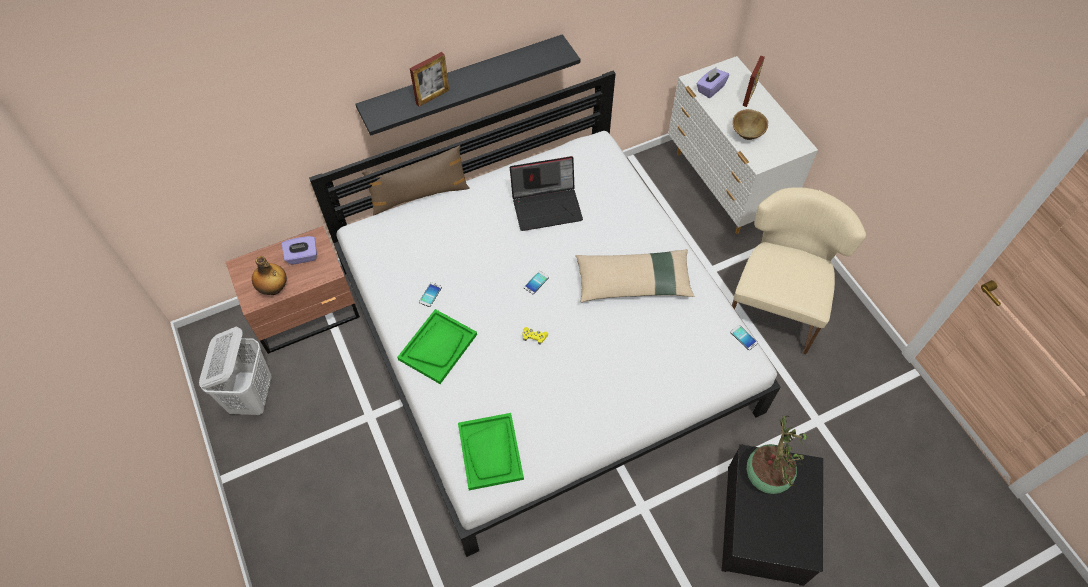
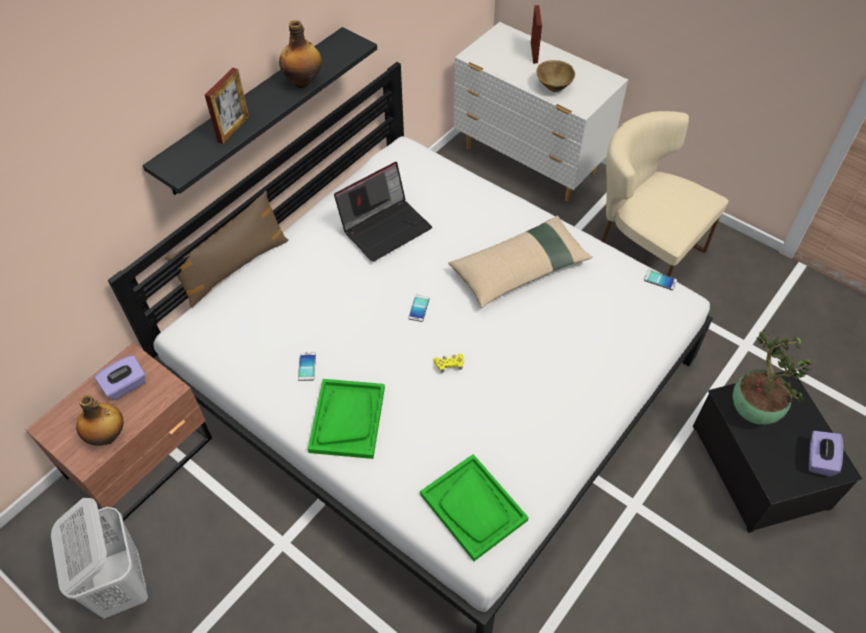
camera: 25 degrees left, 5 degrees down
(505, 74) = (304, 82): none -> bottle
(710, 89) = (493, 58): purple tissue box -> purple tissue box (819, 459)
(774, 305) = (642, 254): beige chair -> beige chair turned 45 degrees counterclockwise

